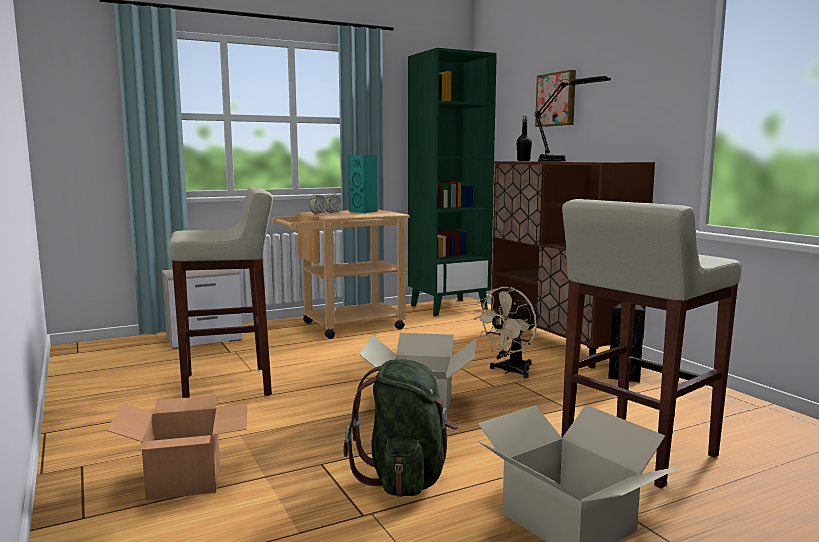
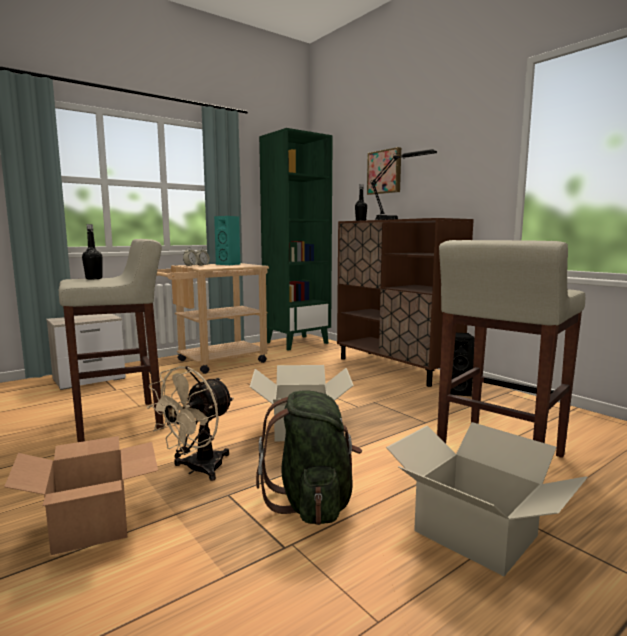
camera: 10 degrees left, 0 degrees up
(206, 230) = (94, 278): none -> black bottle
(510, 372) = (366, 393): beige fan -> beige fan (197, 470)

